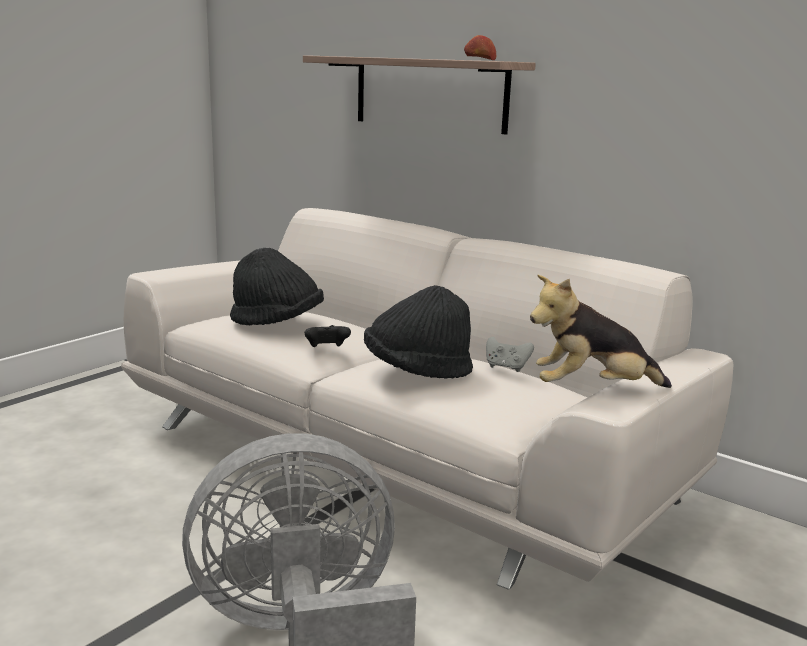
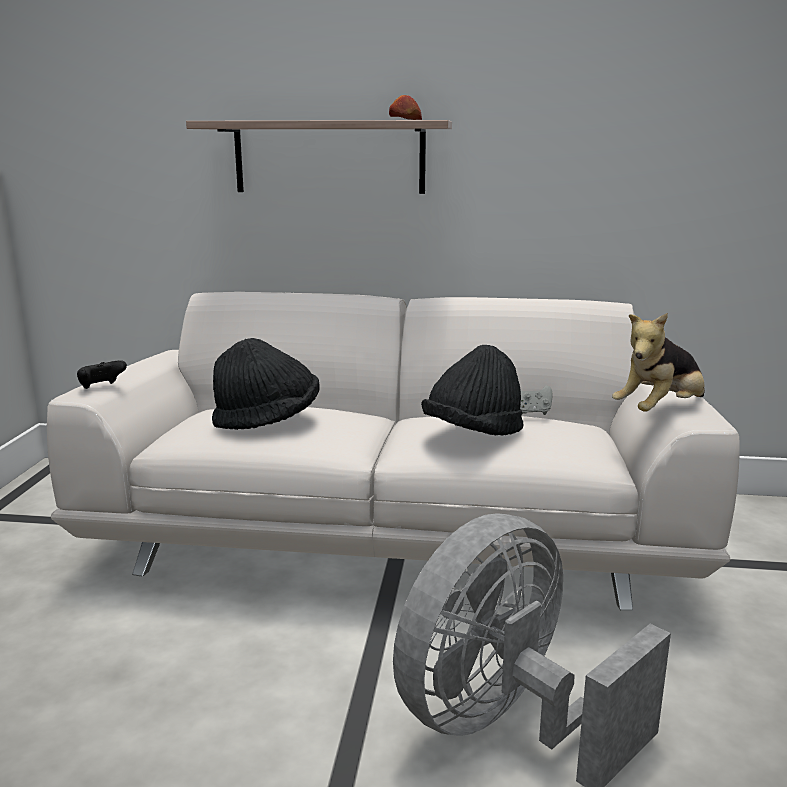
camera: 30 degrees left, 0 degrees up
(327, 349) = (353, 434): black game controller -> black game controller (101, 387)

